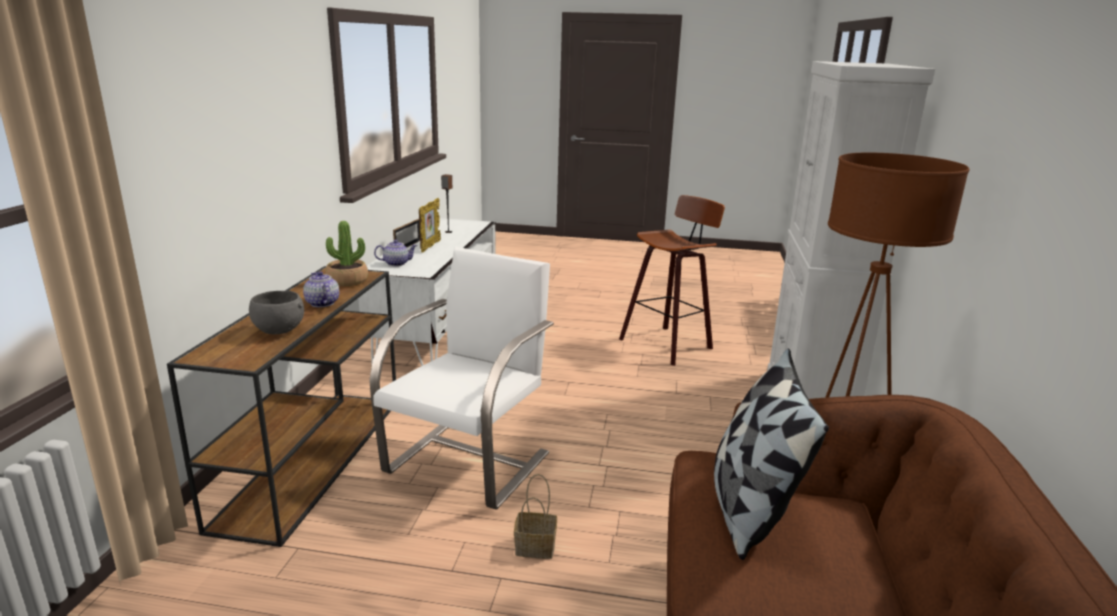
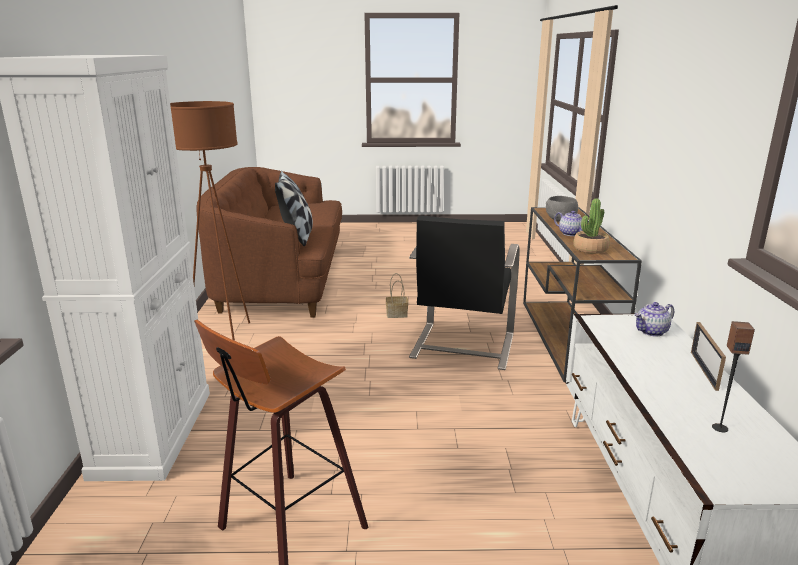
camera: 170 degrees right, 0 degrees up
(430, 246) = (672, 373): picture frame -> none
(469, 461) = (462, 346): white armchair -> black armchair

